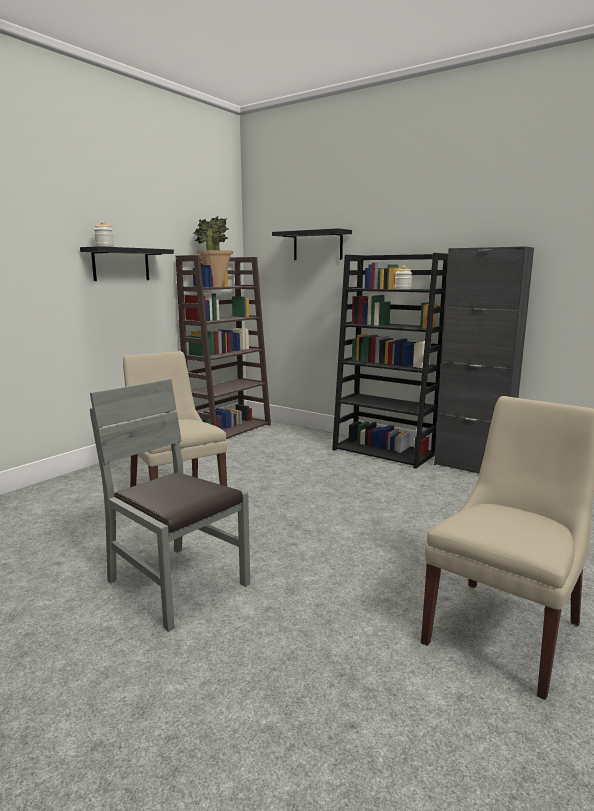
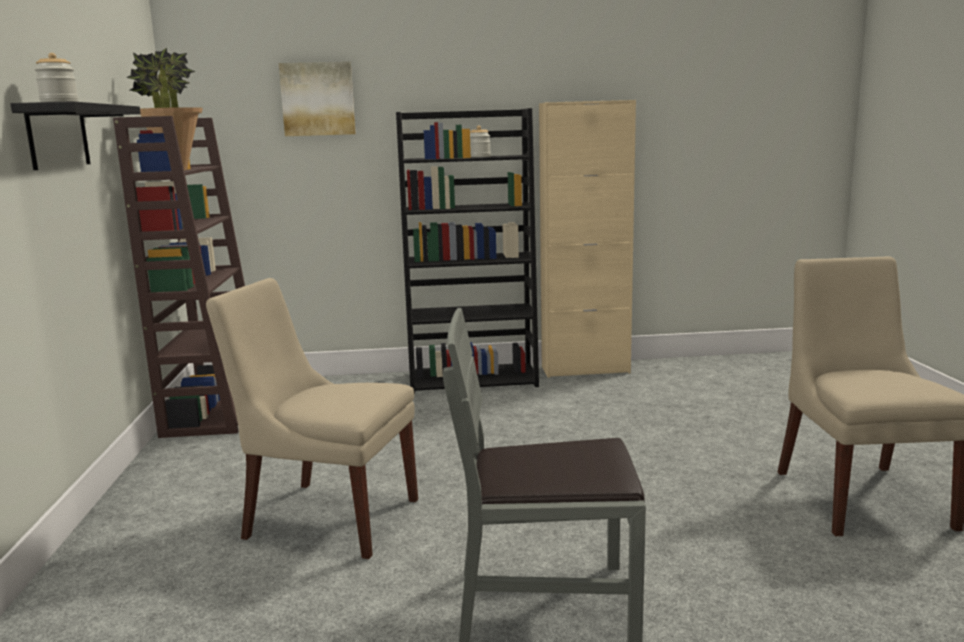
camera: 40 degrees left, 0 degrees up
(317, 245) = (318, 99): black shelf -> picture
(471, 467) = (585, 369): black cabinet -> beige cabinet

